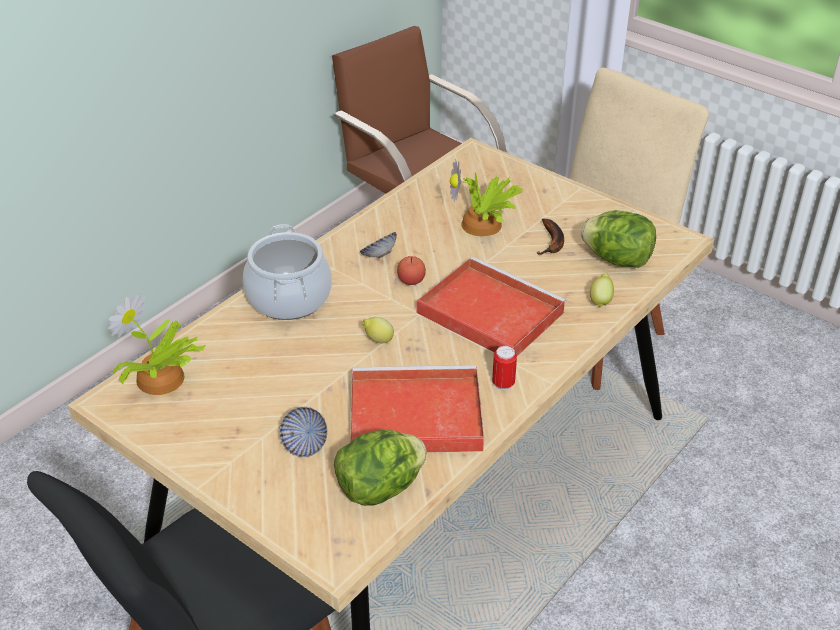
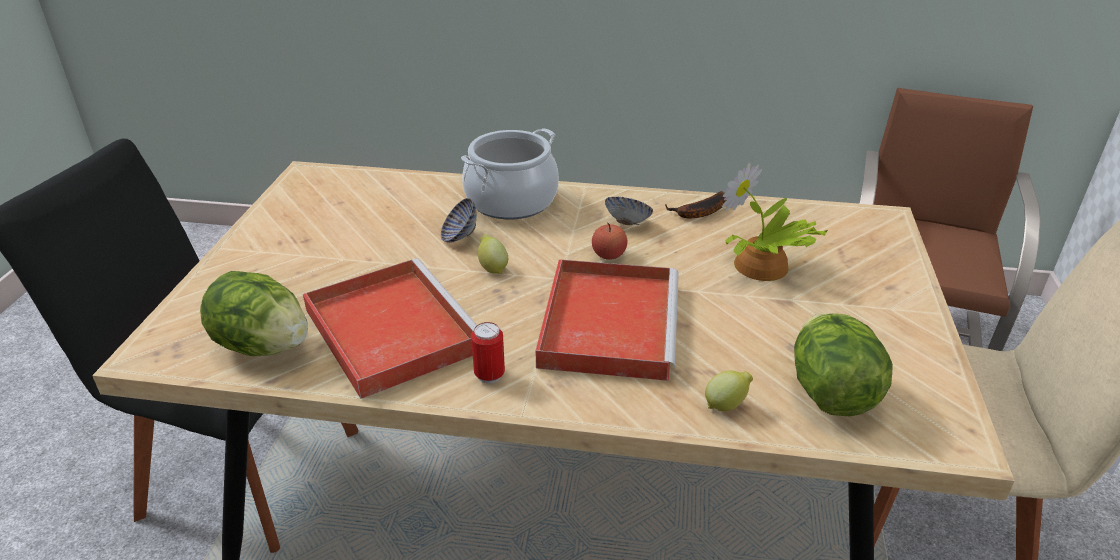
camera: 60 degrees right, 5 degrees down
(160, 380) = (347, 184): potted plant -> none
(305, 445) = (305, 280): bowl -> bowl (459, 237)
(552, 242) = (795, 326): banana -> banana (699, 212)

